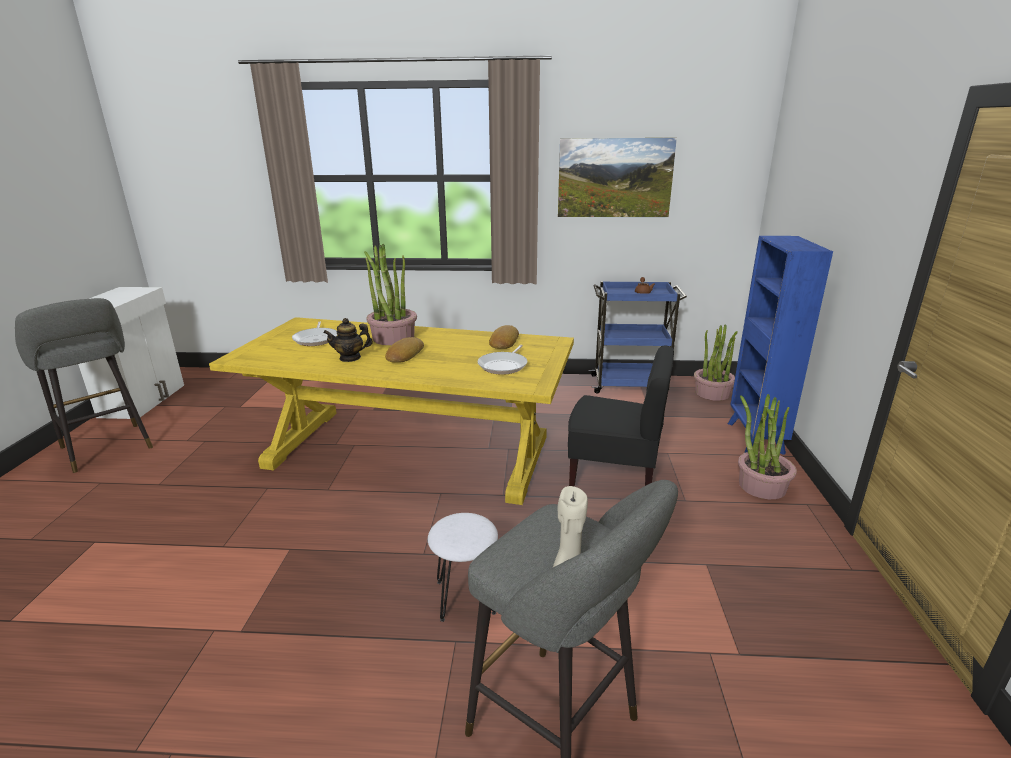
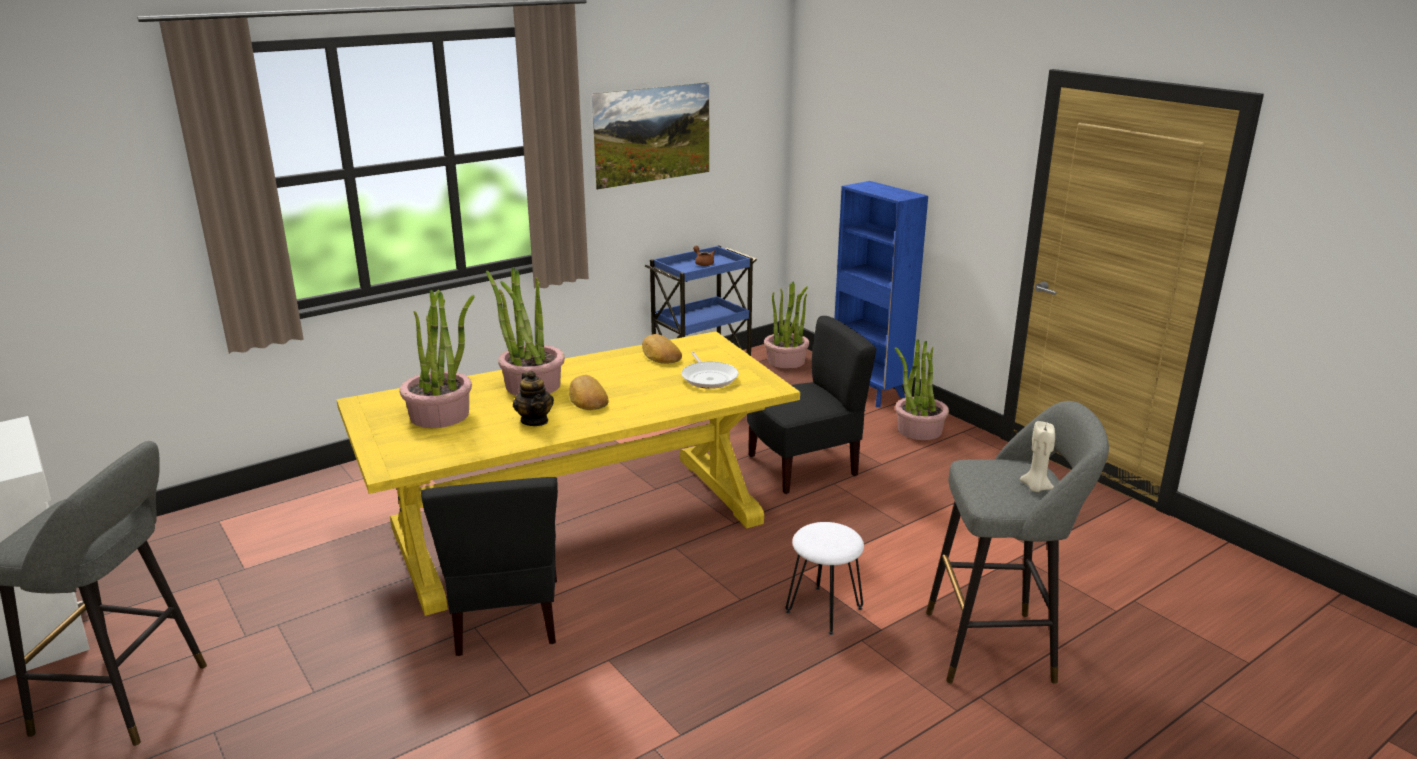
camera: 40 degrees left, 0 degrees up
(288, 490) = (505, 617): none -> black chair
(316, 339) = (440, 415): frying pan -> potted plant
(350, 358) = (535, 421): teapot -> teapot turned 60 degrees counterclockwise

